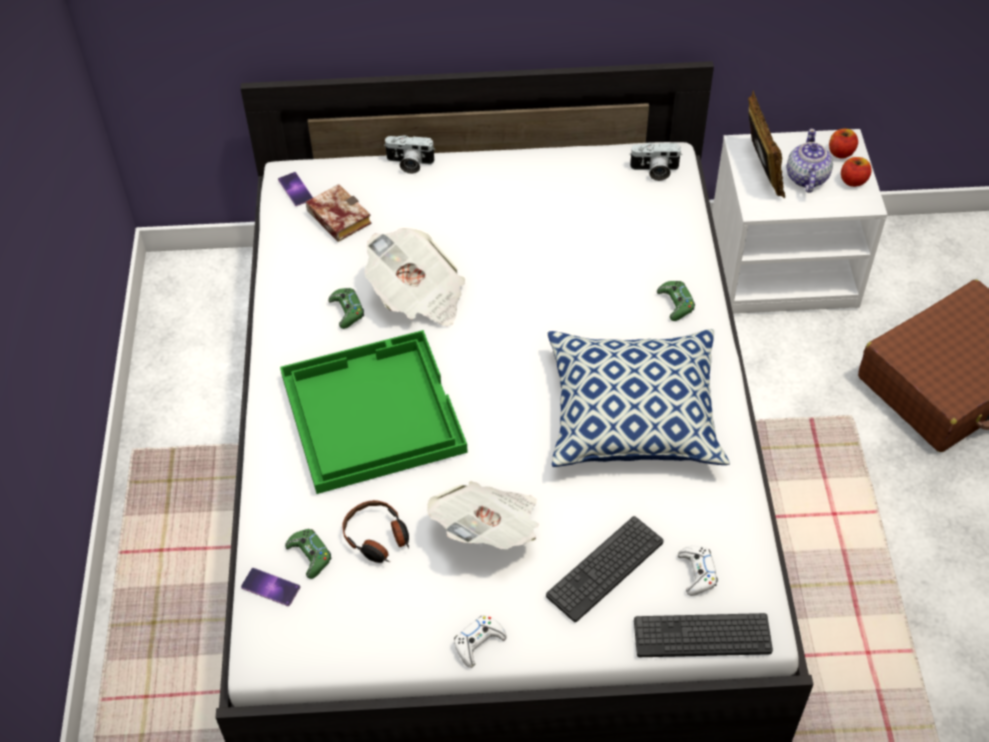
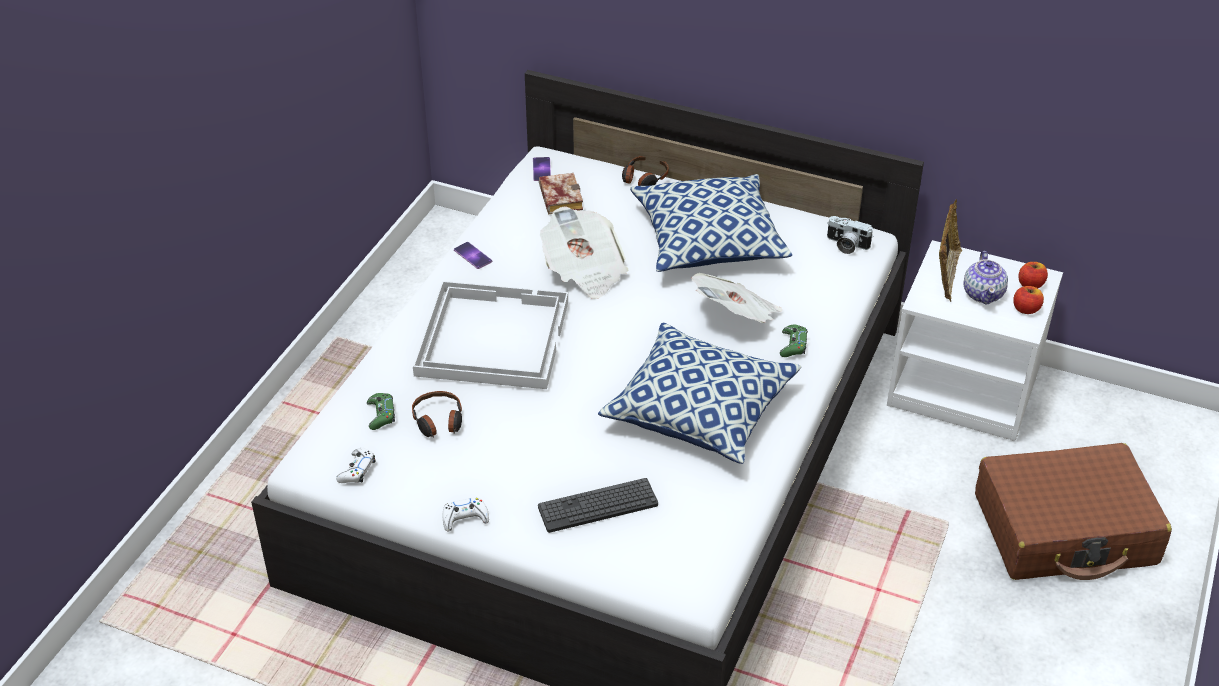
camera: 25 degrees right, 10 degrees down
(270, 587) = (339, 424): phone -> phone (472, 255)
(347, 311) = (522, 263): green game controller -> none
(370, 412) = (491, 337): green tray -> white tray
(409, 164) = (644, 179): camera -> headphones
(489, 530) = (526, 447): newspaper -> newspaper (737, 316)
(518, 214) = (707, 241): none -> pillow
(697, 573) = (670, 537): white game controller -> white game controller (357, 470)
(702, 636) = (642, 580): keyboard -> none
(806, 178) = (983, 294): teapot -> teapot turned 150 degrees clockwise

